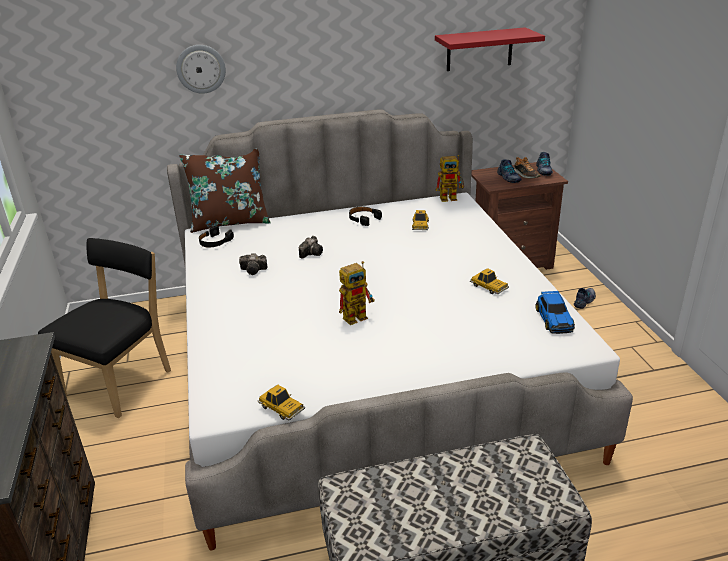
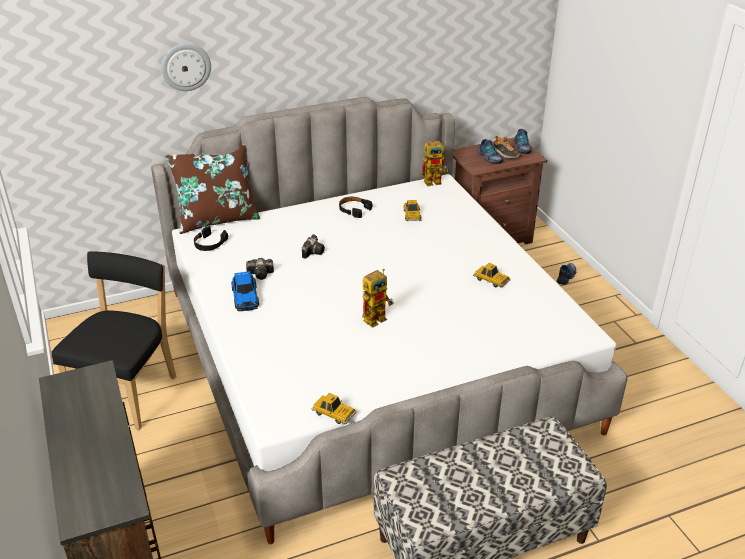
camera: 10 degrees left, 5 degrees up
(479, 49) = (460, 33): red shelf -> none
(554, 319) = (555, 309): toy car -> toy car (245, 297)

